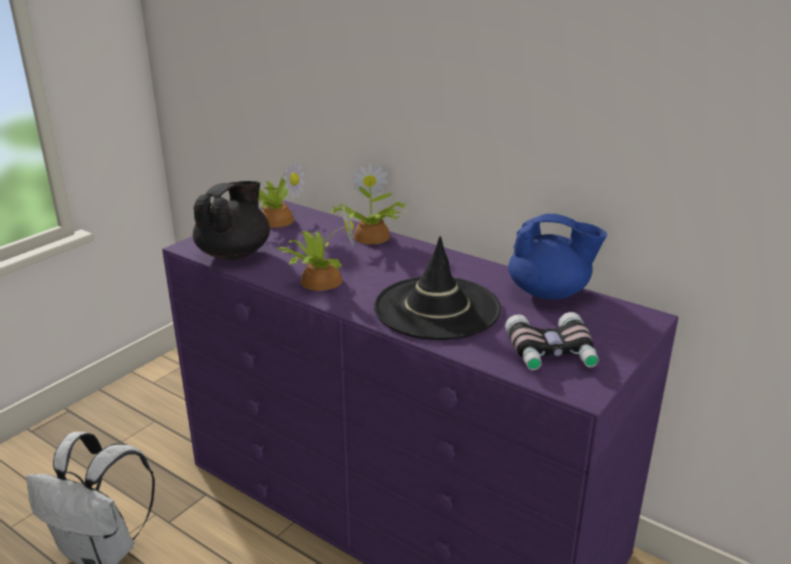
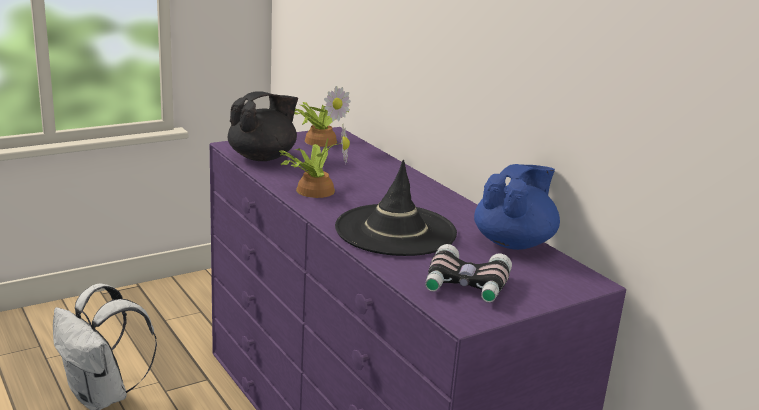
camera: 20 degrees right, 5 degrees down
(370, 237) = (390, 169): potted plant -> none
(549, 293) = (514, 242): blue teapot -> blue teapot turned 90 degrees counterclockwise

